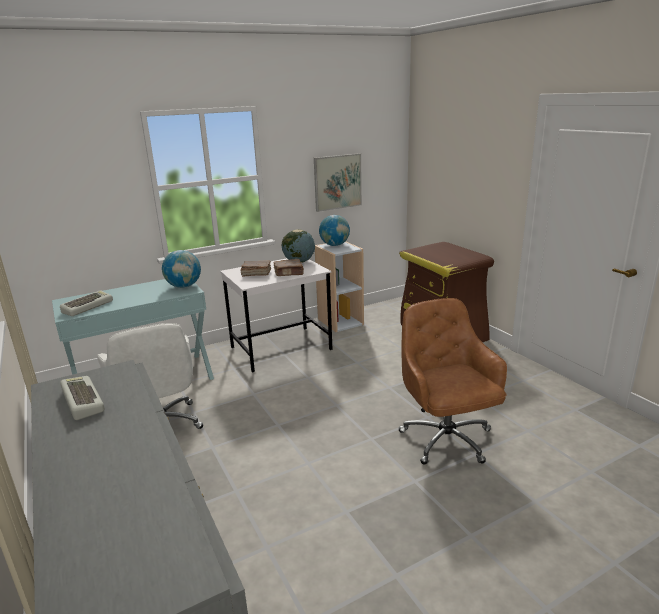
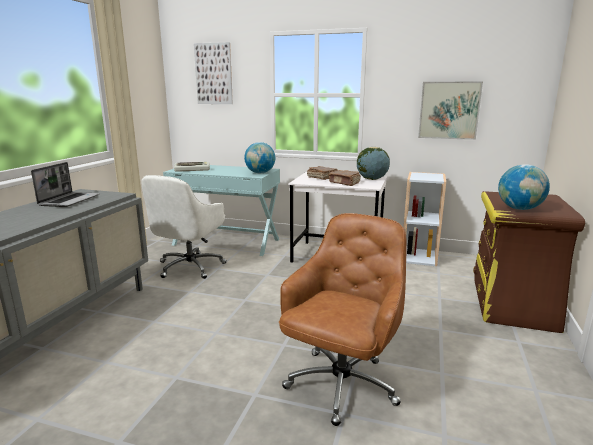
camera: 45 degrees right, 5 degrees down
(62, 170) = (213, 74): none -> picture
(81, 401) = (70, 200): keyboard -> laptop
(335, 245) = (426, 174): globe -> globe (519, 209)

